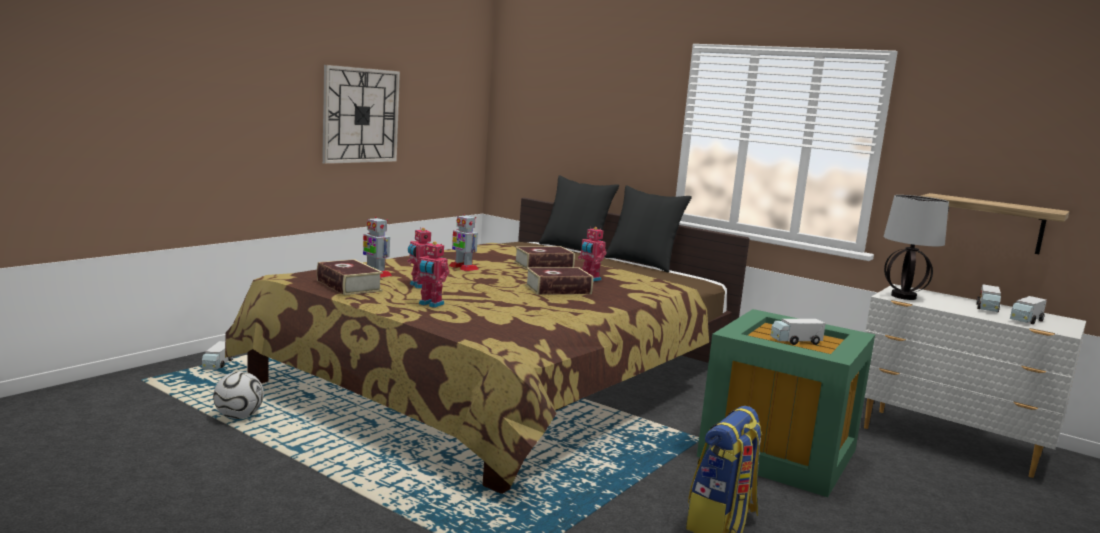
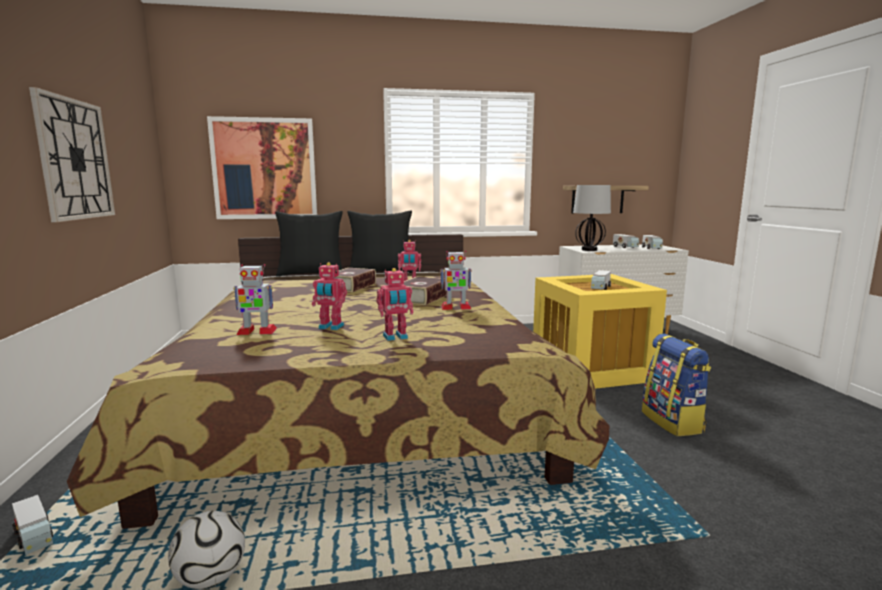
camera: 45 degrees left, 0 degrees up
(349, 285) = (274, 349): book -> none
(463, 267) = (307, 304): toy robot -> toy robot (455, 307)
(565, 129) = (264, 169): none -> picture
(779, 454) = (593, 370): green storage box -> yellow storage box

